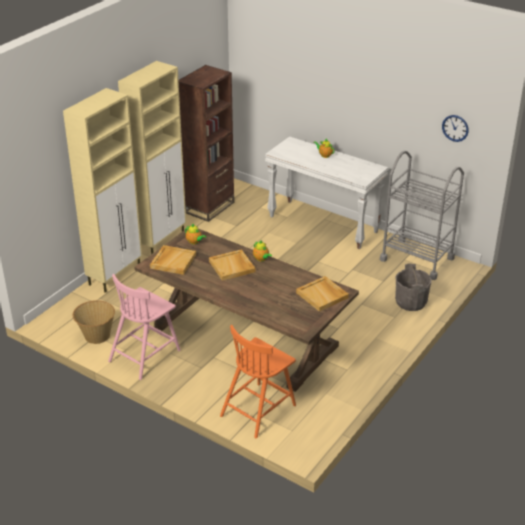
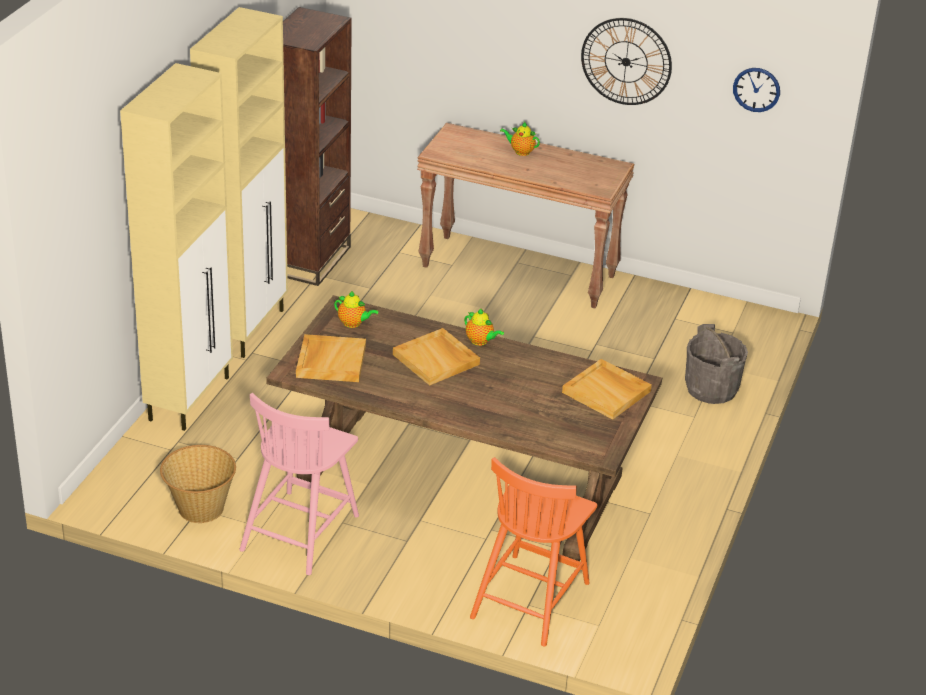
camera: 15 degrees left, 0 degrees up
(323, 224) = (519, 271): white console table -> brown console table
(383, 107) = (626, 61): none -> wall clock
(417, 259) = (695, 315): grey cart -> none

